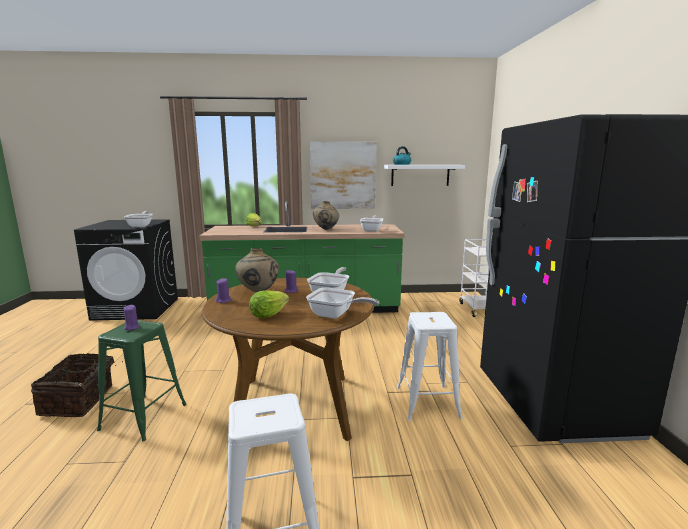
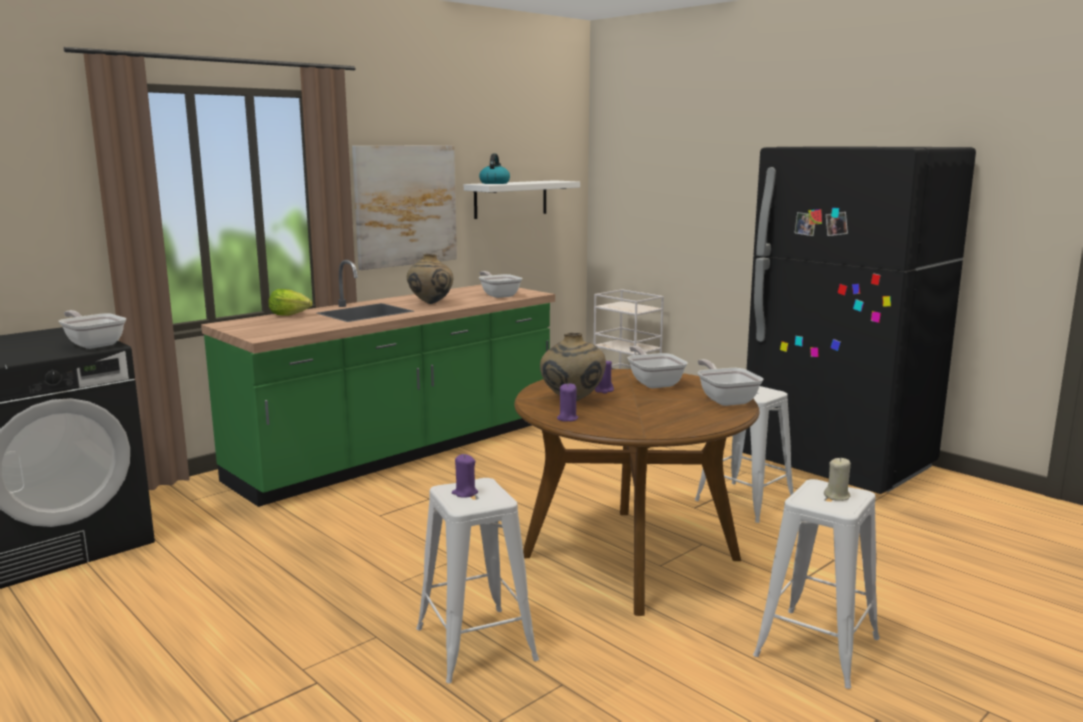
camera: 40 degrees left, 0 degrees up
(79, 400) = (323, 675): basket -> none
(143, 417) = (476, 644): green stool -> white stool
(268, 315) = (665, 417): lettuce -> none
(270, 415) = (837, 496): none -> beige candle
(335, 315) = (725, 399): frying pan -> frying pan turned 90 degrees counterclockwise

